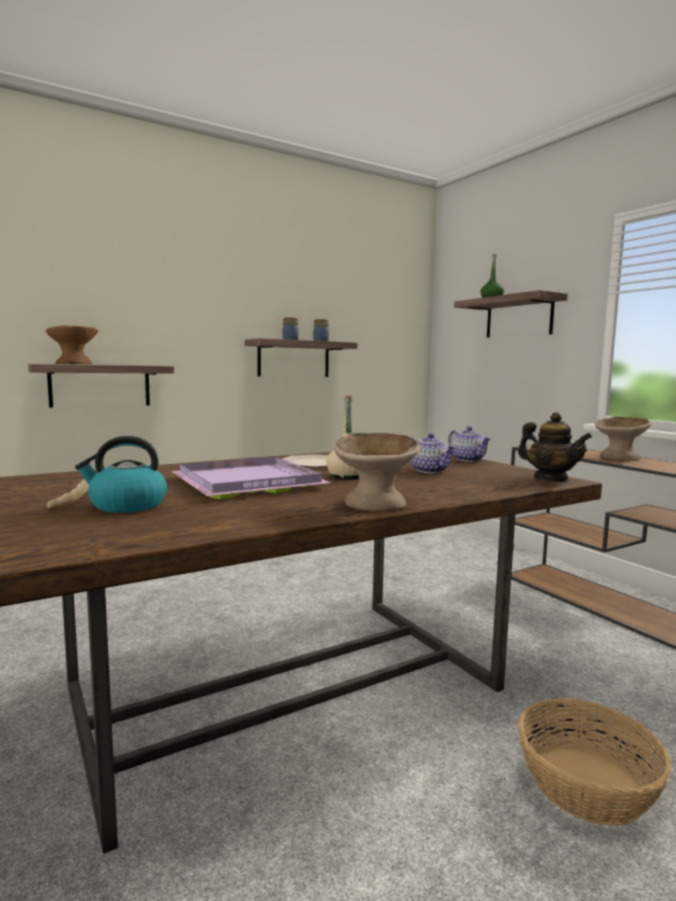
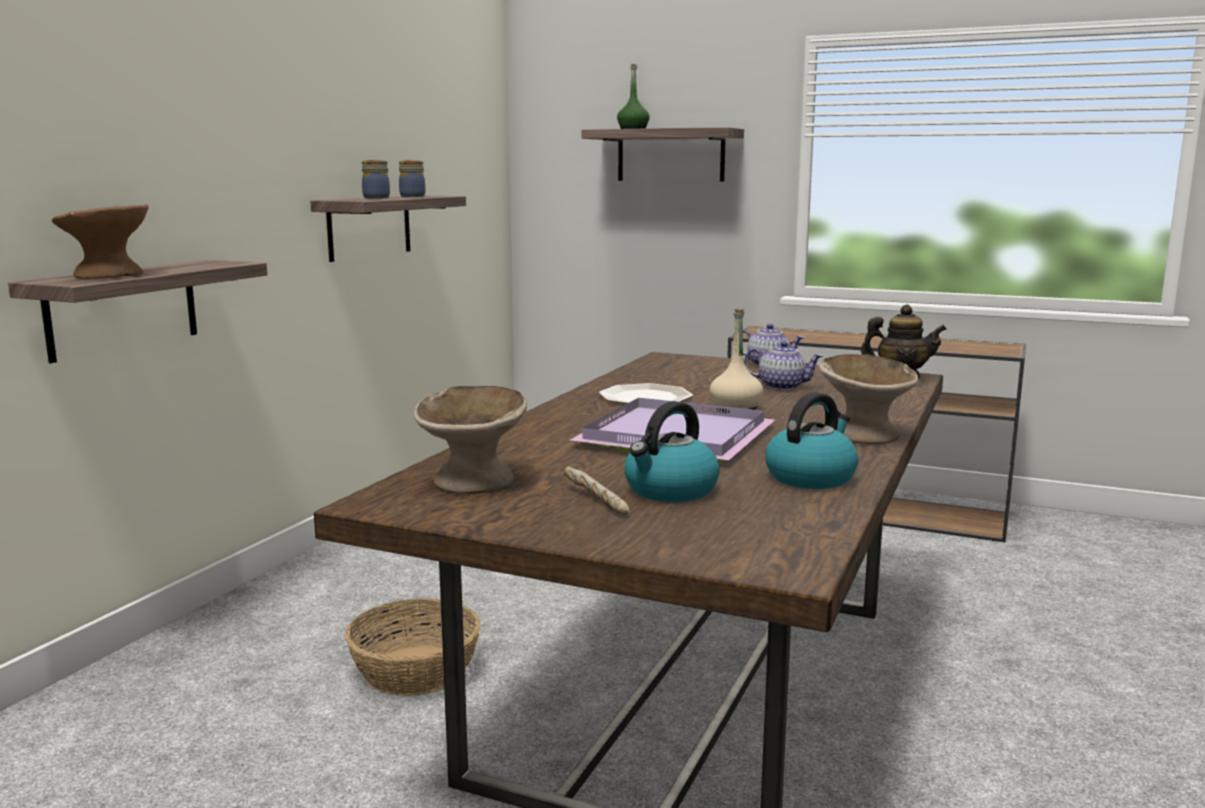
camera: 35 degrees left, 5 degrees up
(234, 518) = (811, 477): none -> kettle
(588, 784) = (1021, 662): basket -> basket (416, 670)
(619, 457) = (855, 338): beige bowl -> beige bowl (474, 482)

